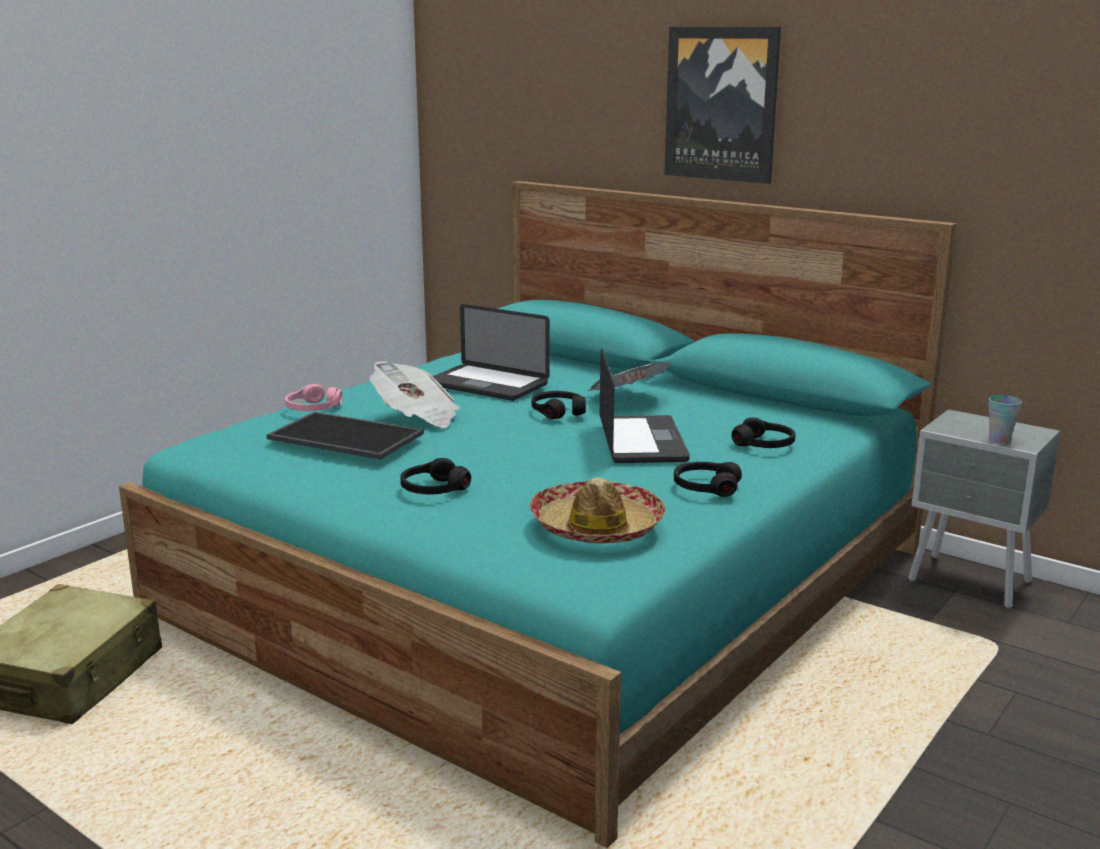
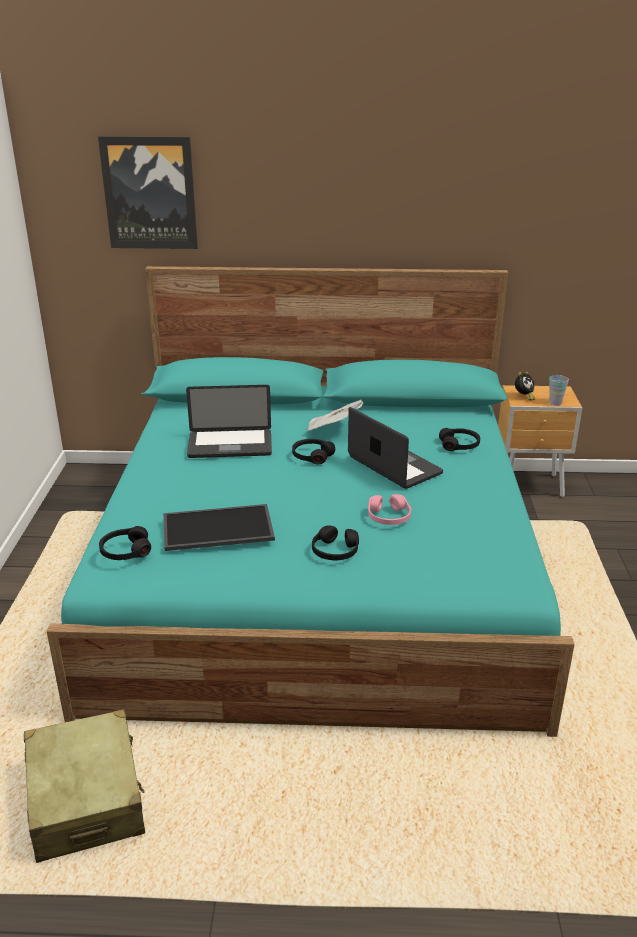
camera: 35 degrees left, 10 degrees up
(313, 409) = (140, 508): pink headphones -> pink headphones (389, 517)
(416, 417) = (233, 492): newspaper -> none
(596, 527) = (467, 544): hat -> none
(706, 488) = (478, 490): black headphones -> black headphones (125, 551)
(721, 104) = (328, 197): picture -> picture (150, 193)
(958, 425) = (523, 397): none -> alarm clock
(971, 583) = (530, 486): grey nightstand -> brown nightstand

